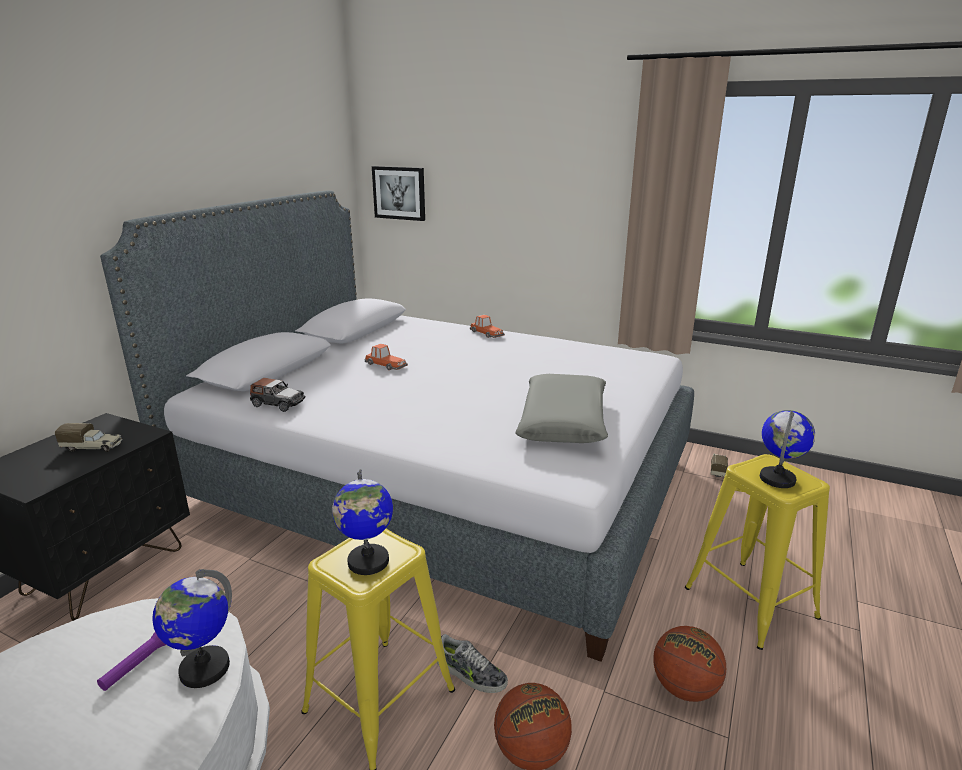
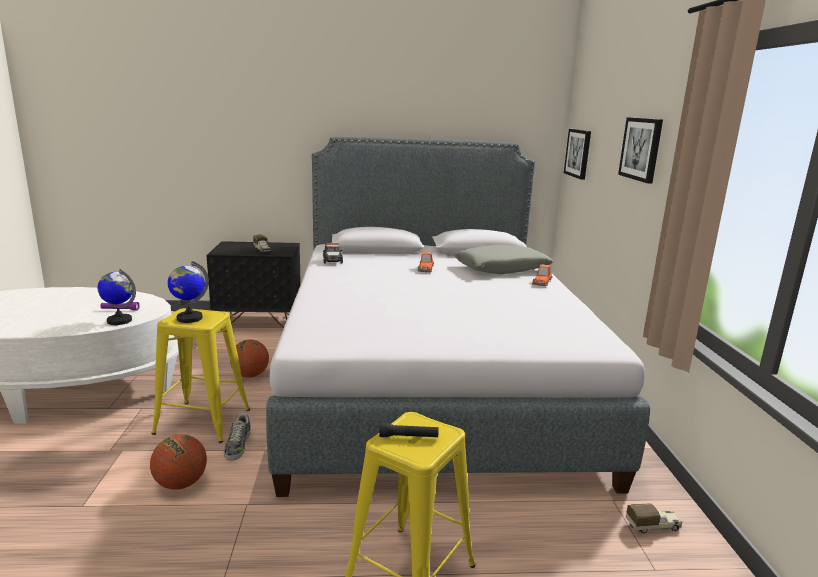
camera: 60 degrees right, 5 degrees down
(540, 182) = (641, 149): none -> picture
(564, 421) = (397, 328): grey pillow -> grey pillow (502, 269)
(684, 688) = (268, 546): basketball -> basketball (250, 375)
(777, 479) = (408, 437): globe -> black flashlight

